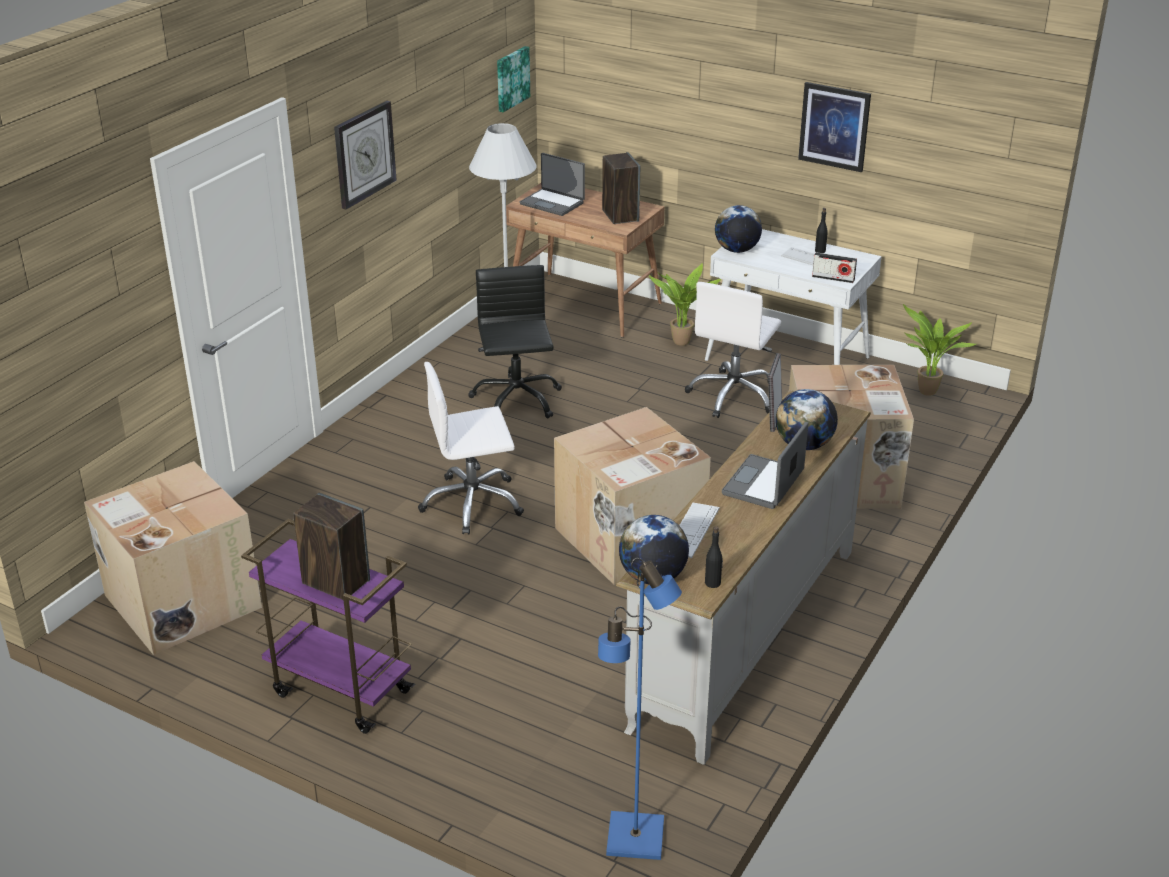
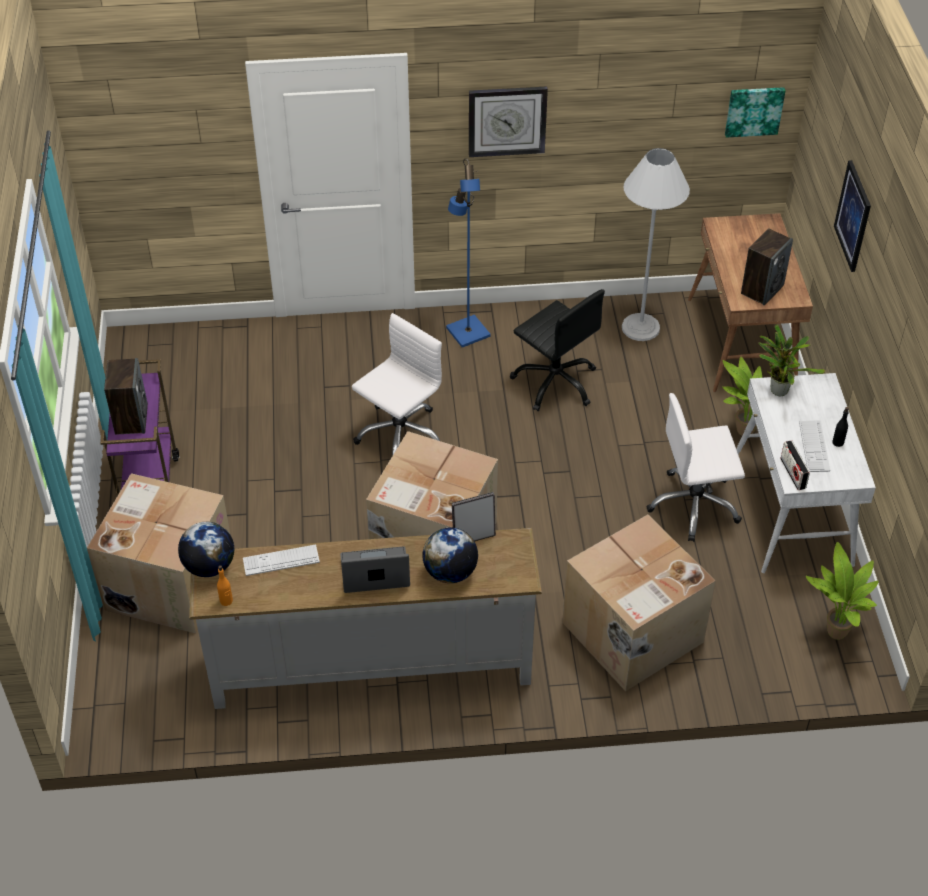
camera: 55 degrees right, 15 degrees up
(180, 601) = (178, 361): cardboard box -> cardboard box (169, 582)
(472, 503) = (399, 434): white office chair -> white office chair turned 90 degrees clockwise
(516, 400) = (555, 382): black office chair -> black office chair turned 90 degrees clockwise
(553, 203) = (739, 240): laptop -> none
(635, 836) = (122, 705): blue floor lamp -> blue floor lamp (468, 332)
(713, 583) = (226, 601): black bottle -> orange bottle
(736, 250) = (778, 389): globe -> potted plant
(834, 126) = (891, 341): picture -> picture (853, 216)

